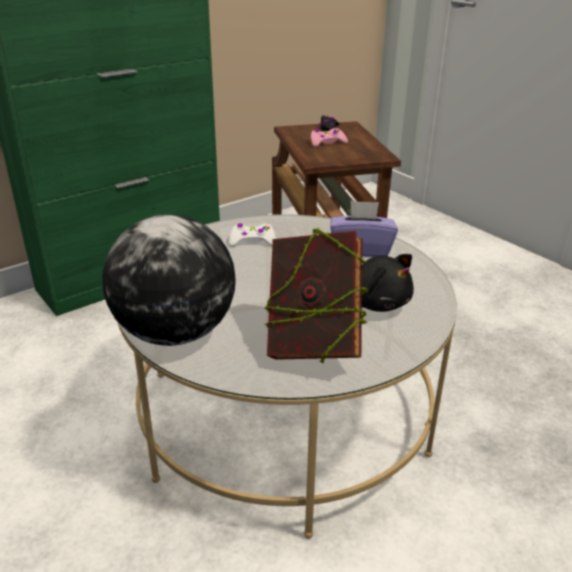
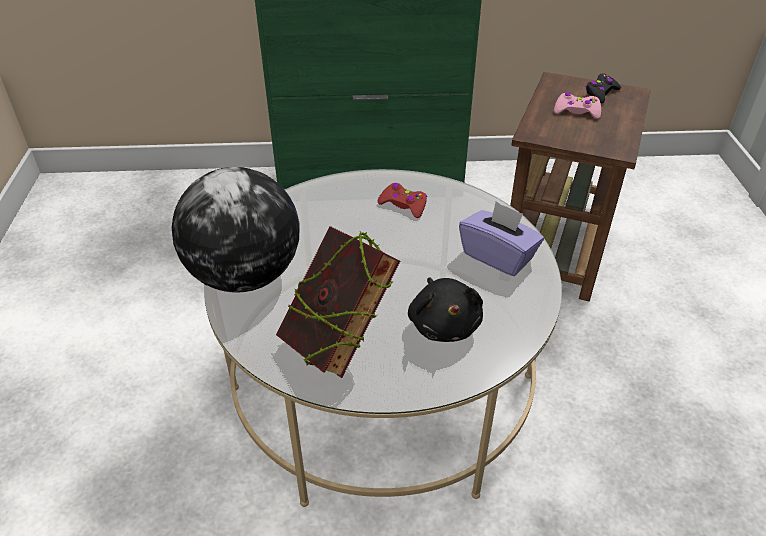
camera: 35 degrees right, 10 degrees up
(252, 241) = (403, 205): white game controller -> red game controller

